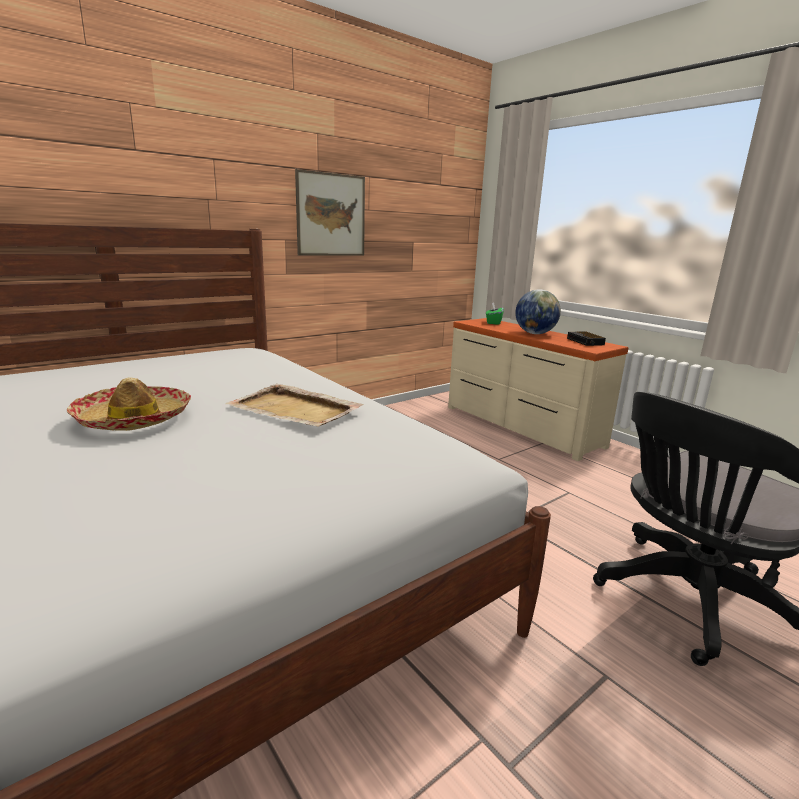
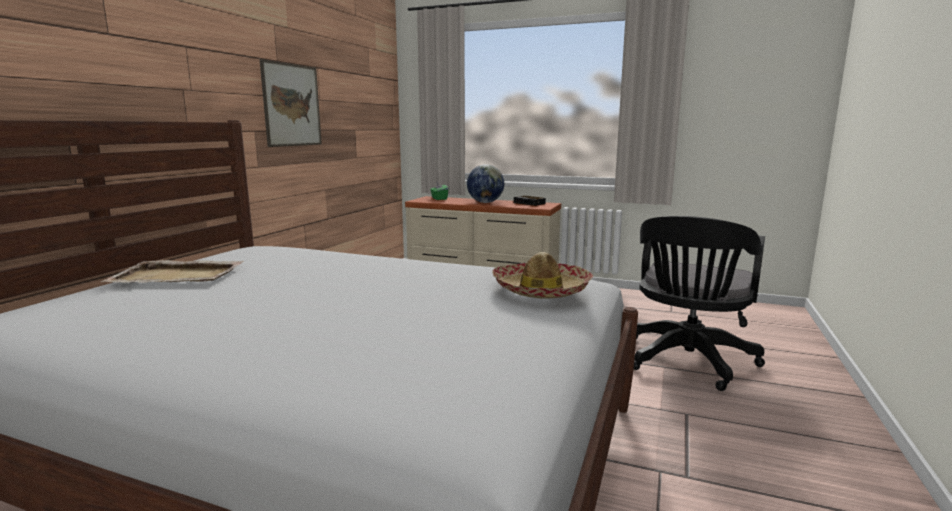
camera: 30 degrees left, 5 degrees down
(134, 419) = (294, 309): hat -> hat (541, 290)
(295, 410) = (419, 276): beige tray -> beige tray (178, 276)

